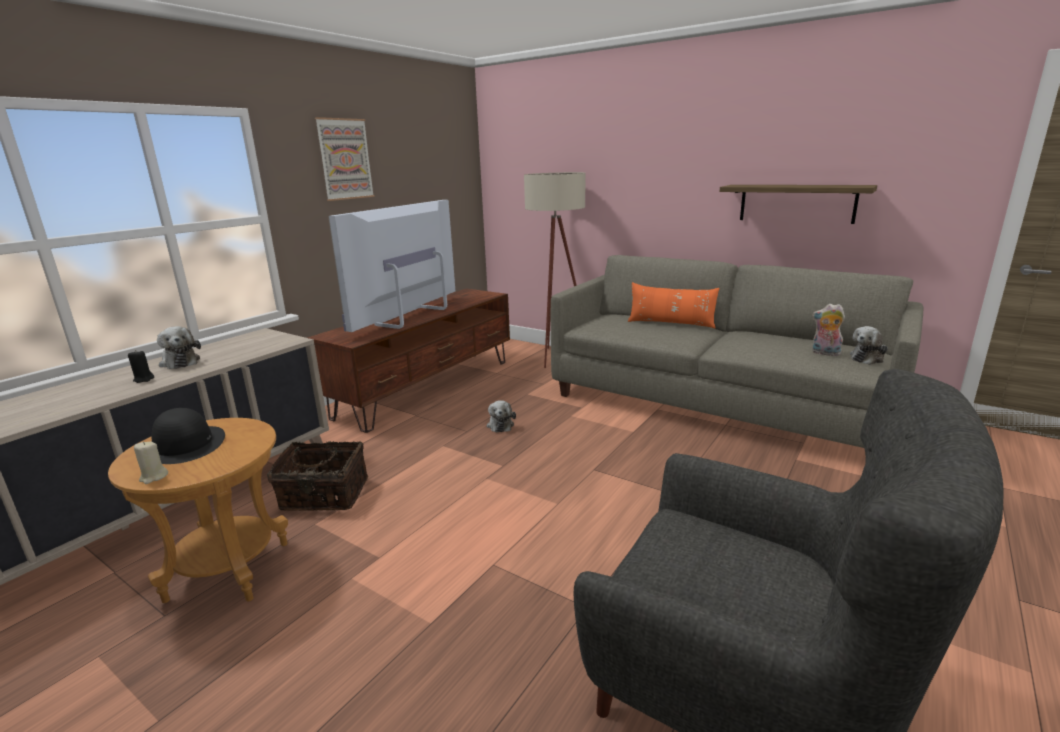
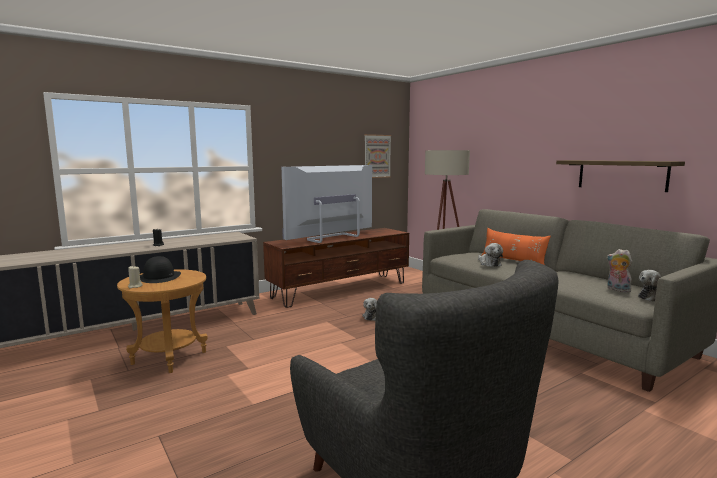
camera: 20 degrees right, 10 degrees down
(180, 362) = (181, 240): plush toy -> plush toy (489, 263)
(324, 496) = (240, 334): basket -> none
(345, 159) = (307, 136): picture -> picture (377, 156)

